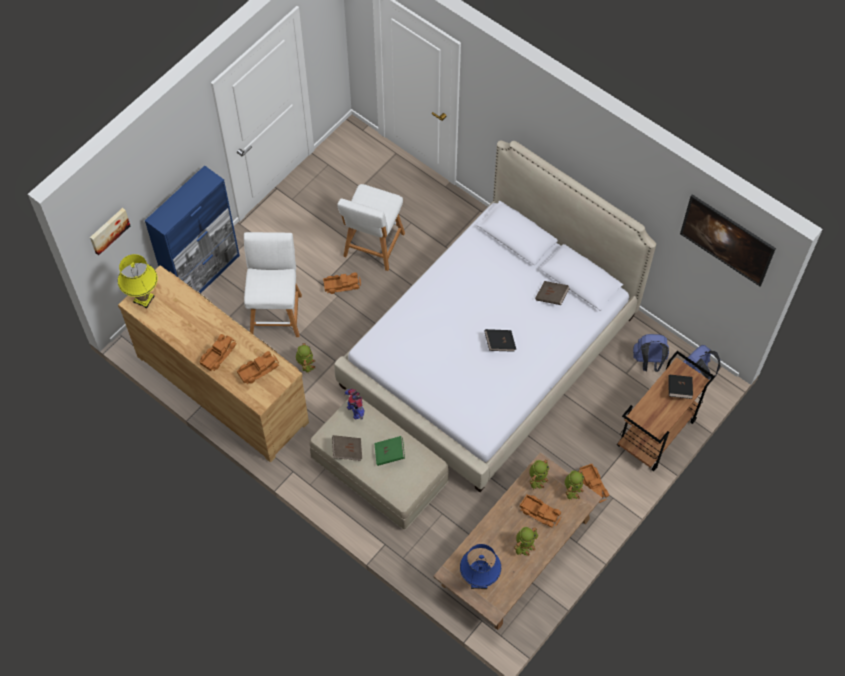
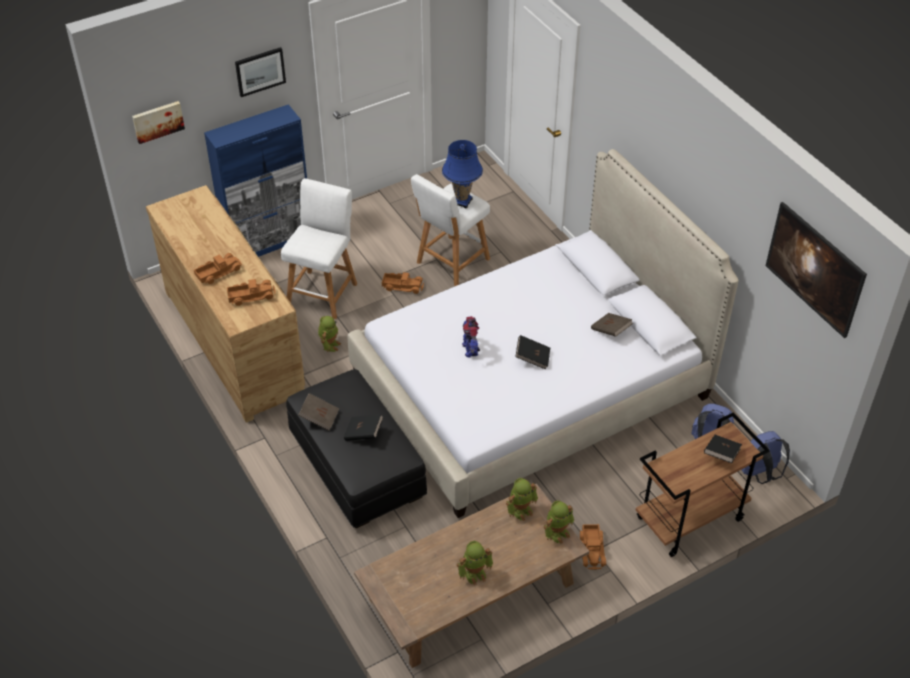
camera: 20 degrees right, 15 degrees down
(144, 299) = (173, 208): yellow table lamp -> none
(180, 152) = (260, 71): none -> picture
(355, 410) = (348, 382): toy robot -> toy robot (470, 349)
(379, 470) = (357, 464): beige ottoman -> black ottoman
(389, 454) = (364, 433): green book -> black book
(479, 581) = (403, 593): blue table lamp -> blue table lamp (461, 201)
(540, 512) = (508, 544): toy truck -> none

